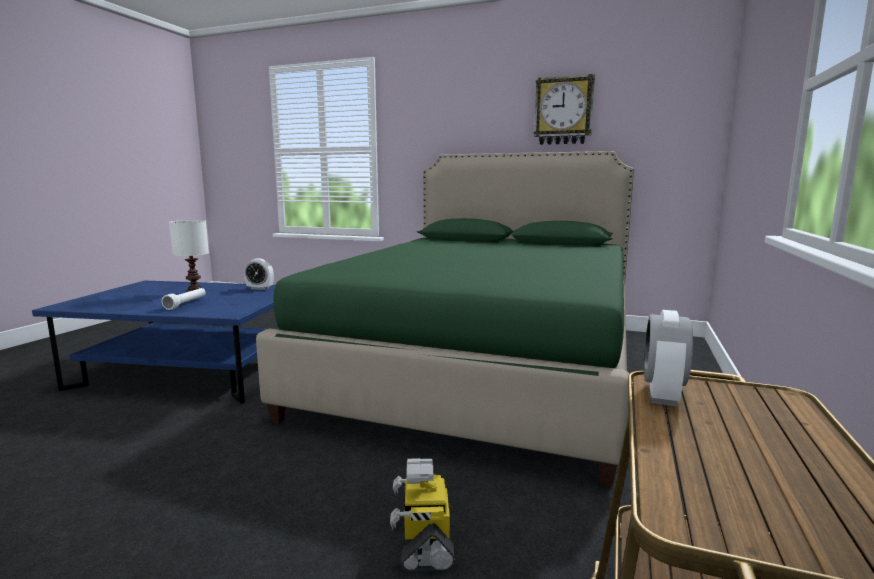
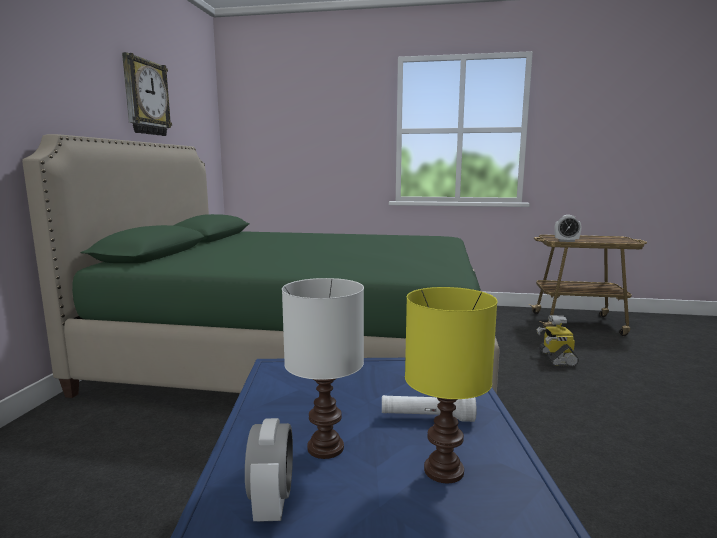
camera: 100 degrees left, 0 degrees up
(147, 302) = (443, 469): none -> yellow table lamp
(260, 288) = (281, 389): alarm clock -> alarm clock (272, 504)
(425, 543) = (556, 358): toy robot -> toy robot turned 105 degrees clockwise

